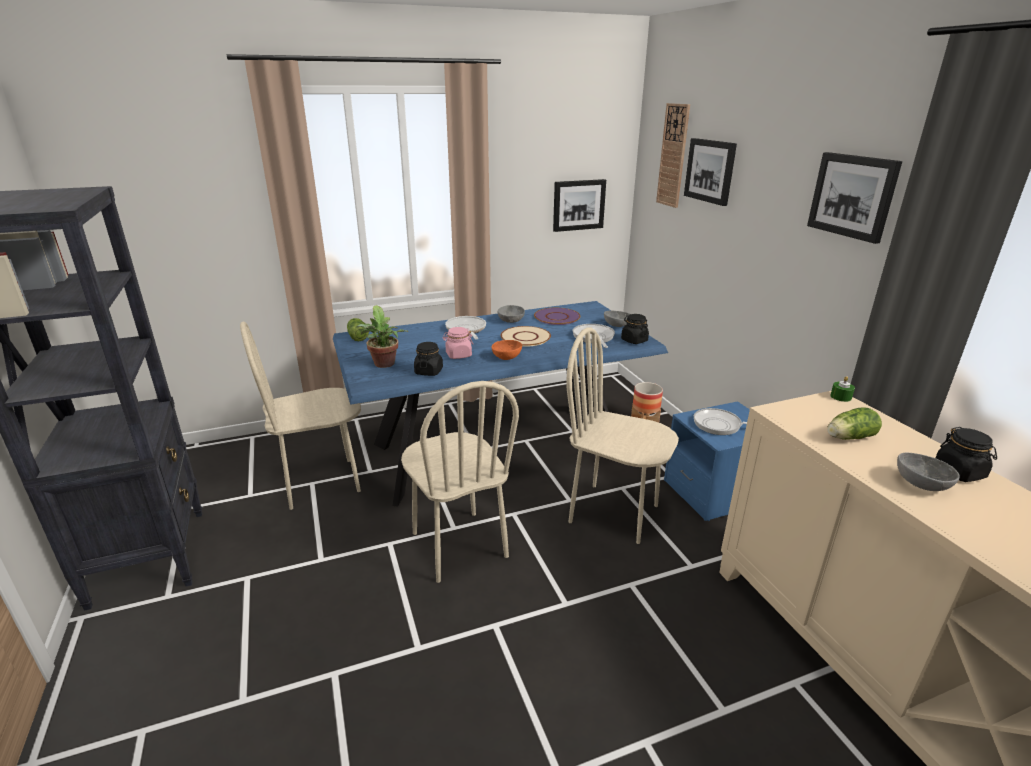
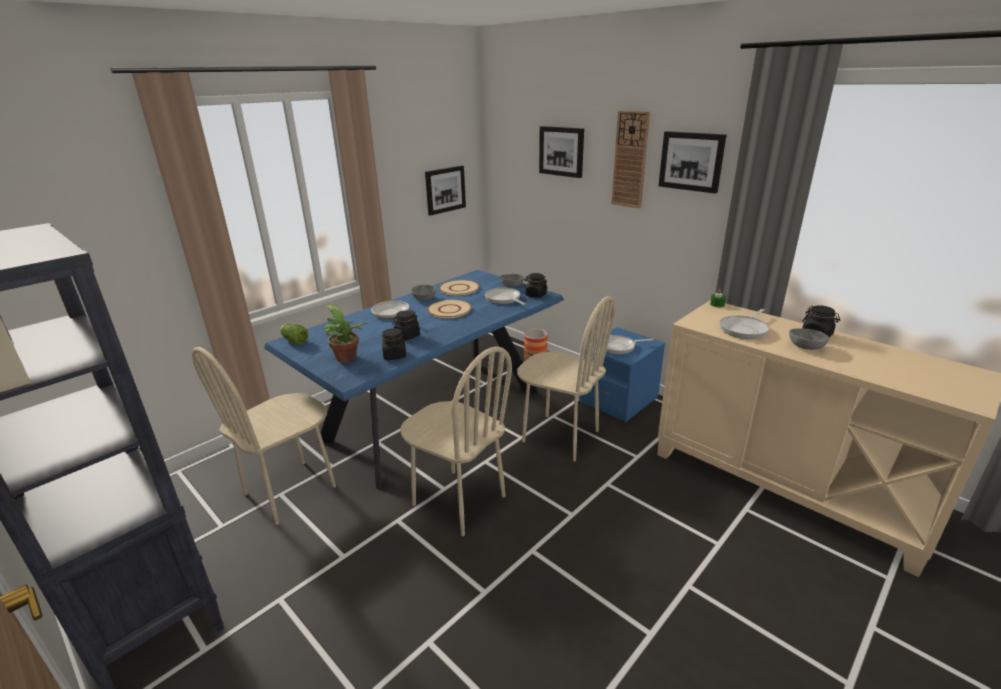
camera: 25 degrees left, 0 degrees up
(458, 355) = (407, 336): pink jar -> black jar
(506, 357) = (449, 329): orange bowl -> none
(557, 317) = (459, 288): purple plate -> beige plate
(614, 513) = (560, 436): beige chair -> beige chair turned 150 degrees counterclockwise
(673, 156) = (522, 141): wall clock -> wall clock (630, 160)
(848, 437) = (744, 329): lettuce -> frying pan

